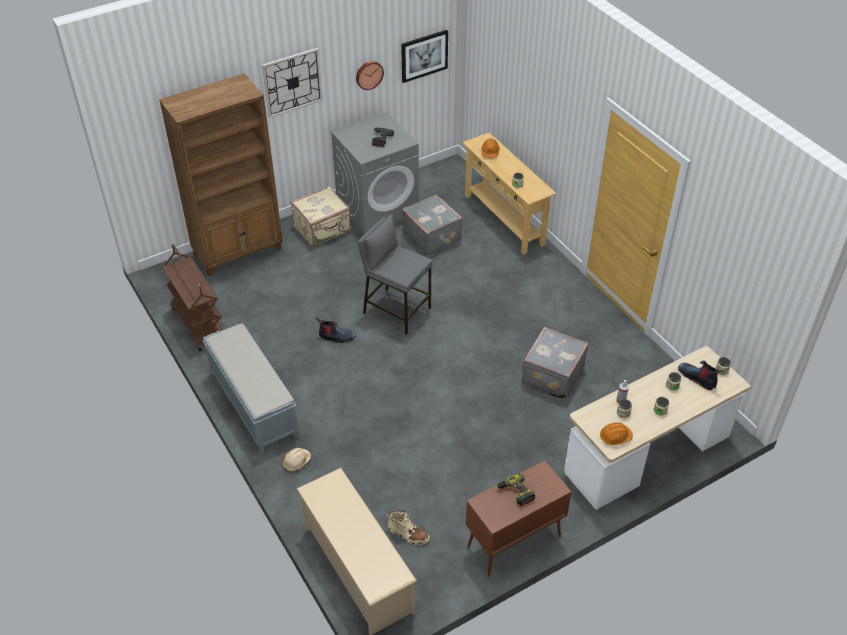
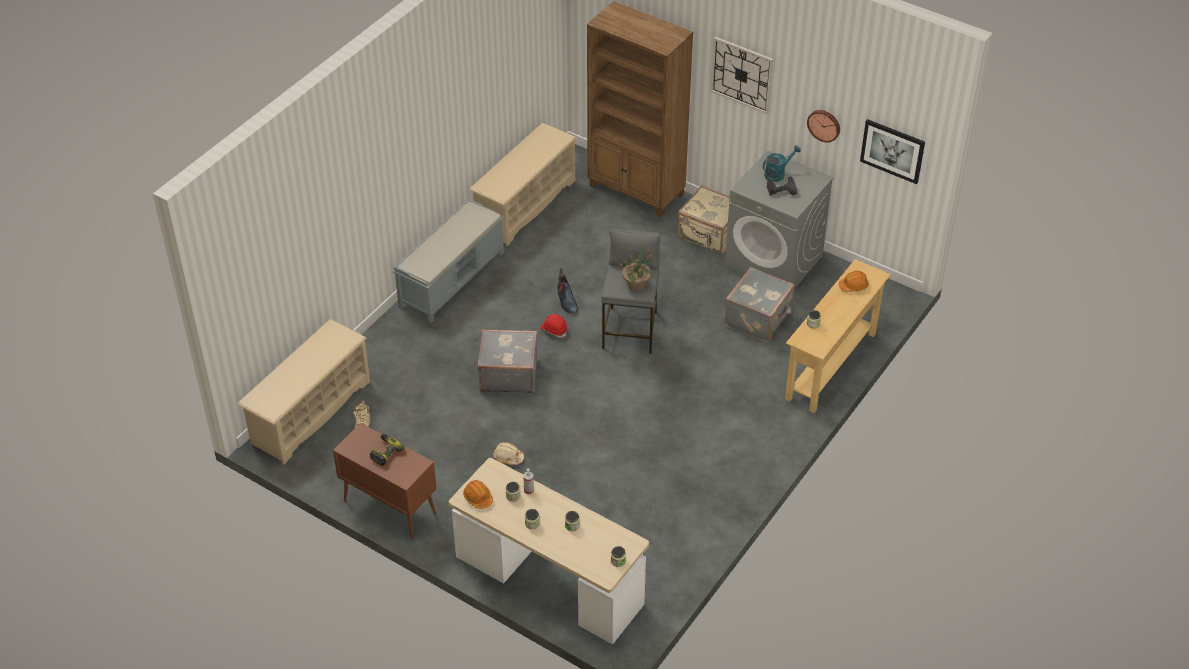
camera: 65 degrees right, 0 degrees up
(198, 323) = (525, 205): brown cart -> beige shoe rack
(296, 462) = (402, 332): beige hard hat -> beige hard hat (508, 457)
(361, 135) = (777, 173): none -> turquoise watering can
(365, 356) = (554, 330): none -> red hard hat
(408, 261) = (637, 284): none -> potted plant
(551, 376) = (613, 475): grey suitcase -> grey suitcase (508, 374)
(698, 378) = (595, 544): boot -> none

